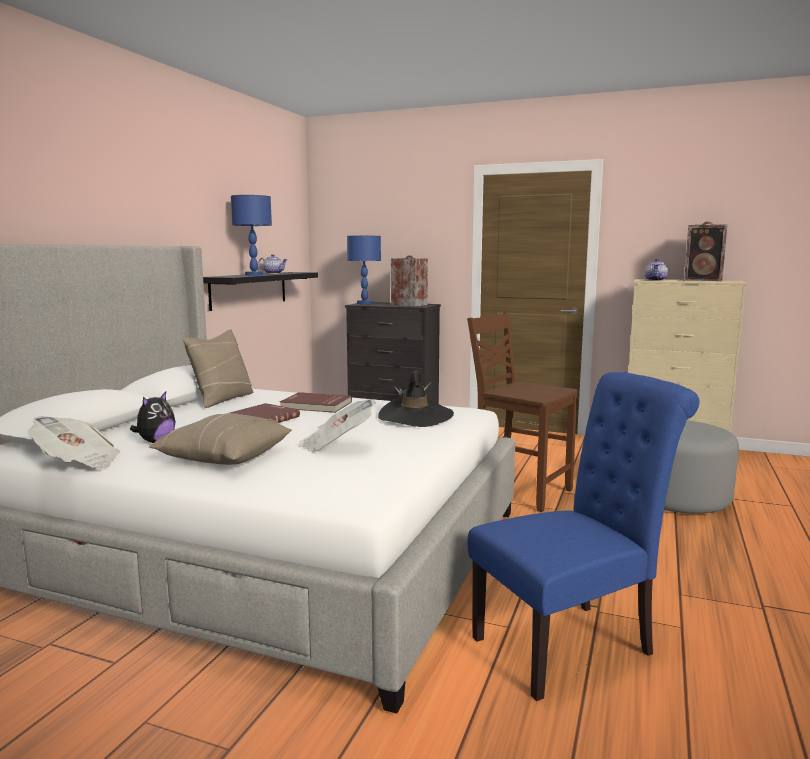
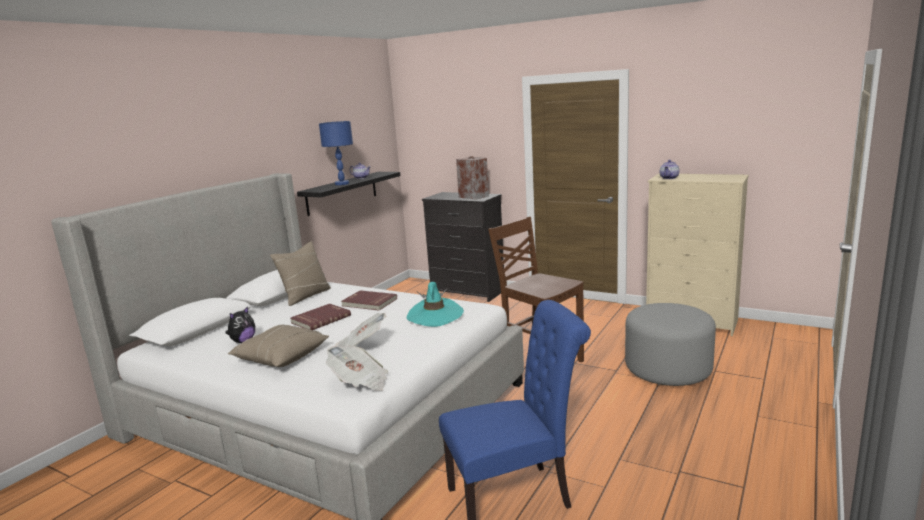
camera: 10 degrees right, 5 degrees up
(78, 463) = (186, 362): newspaper -> newspaper (360, 382)
(364, 303) = (439, 195): blue table lamp -> none
(415, 417) = (435, 316): black hat -> turquoise hat
(704, 280) = (713, 176): speaker -> none

